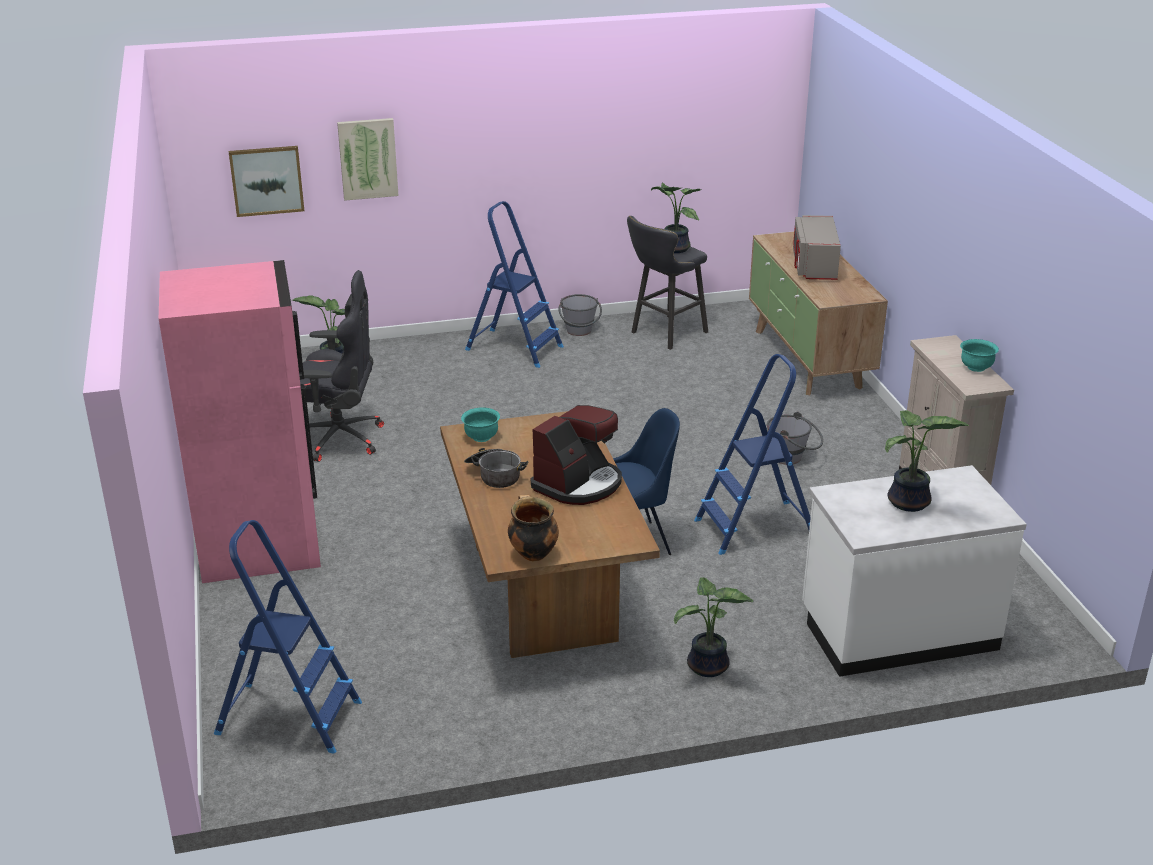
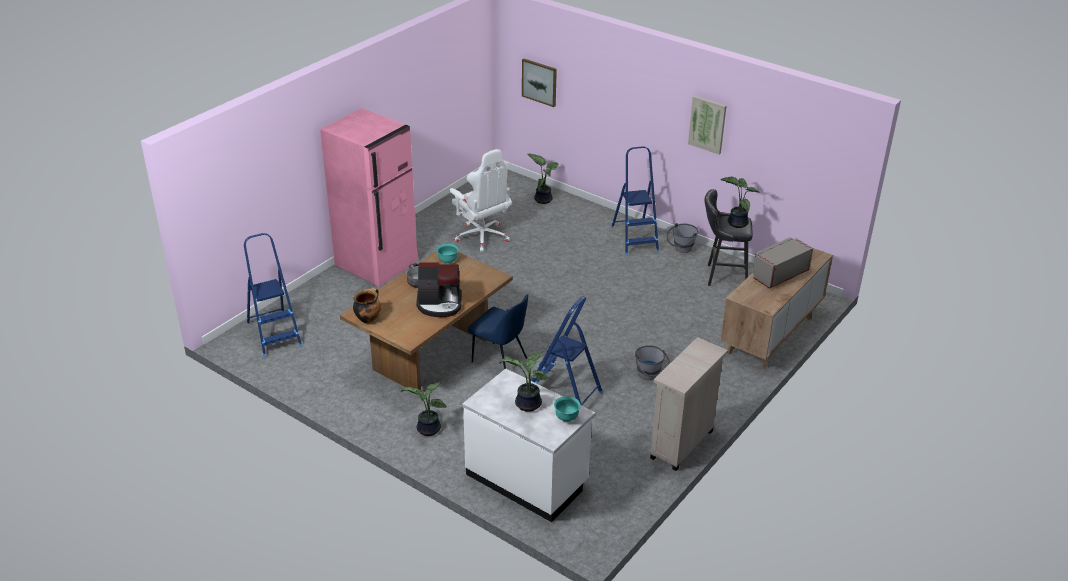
camera: 50 degrees right, 5 degrees up
(338, 439) = (481, 236): black office chair -> white office chair
(368, 158) = (590, 90): picture -> picture (707, 124)
(976, 367) = (694, 371): turquoise bowl -> turquoise bowl (566, 417)

